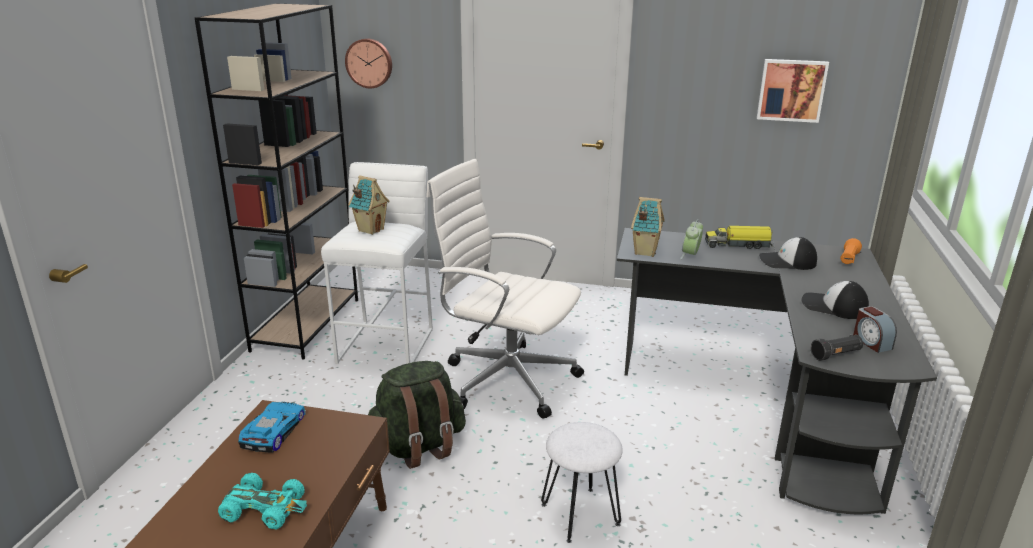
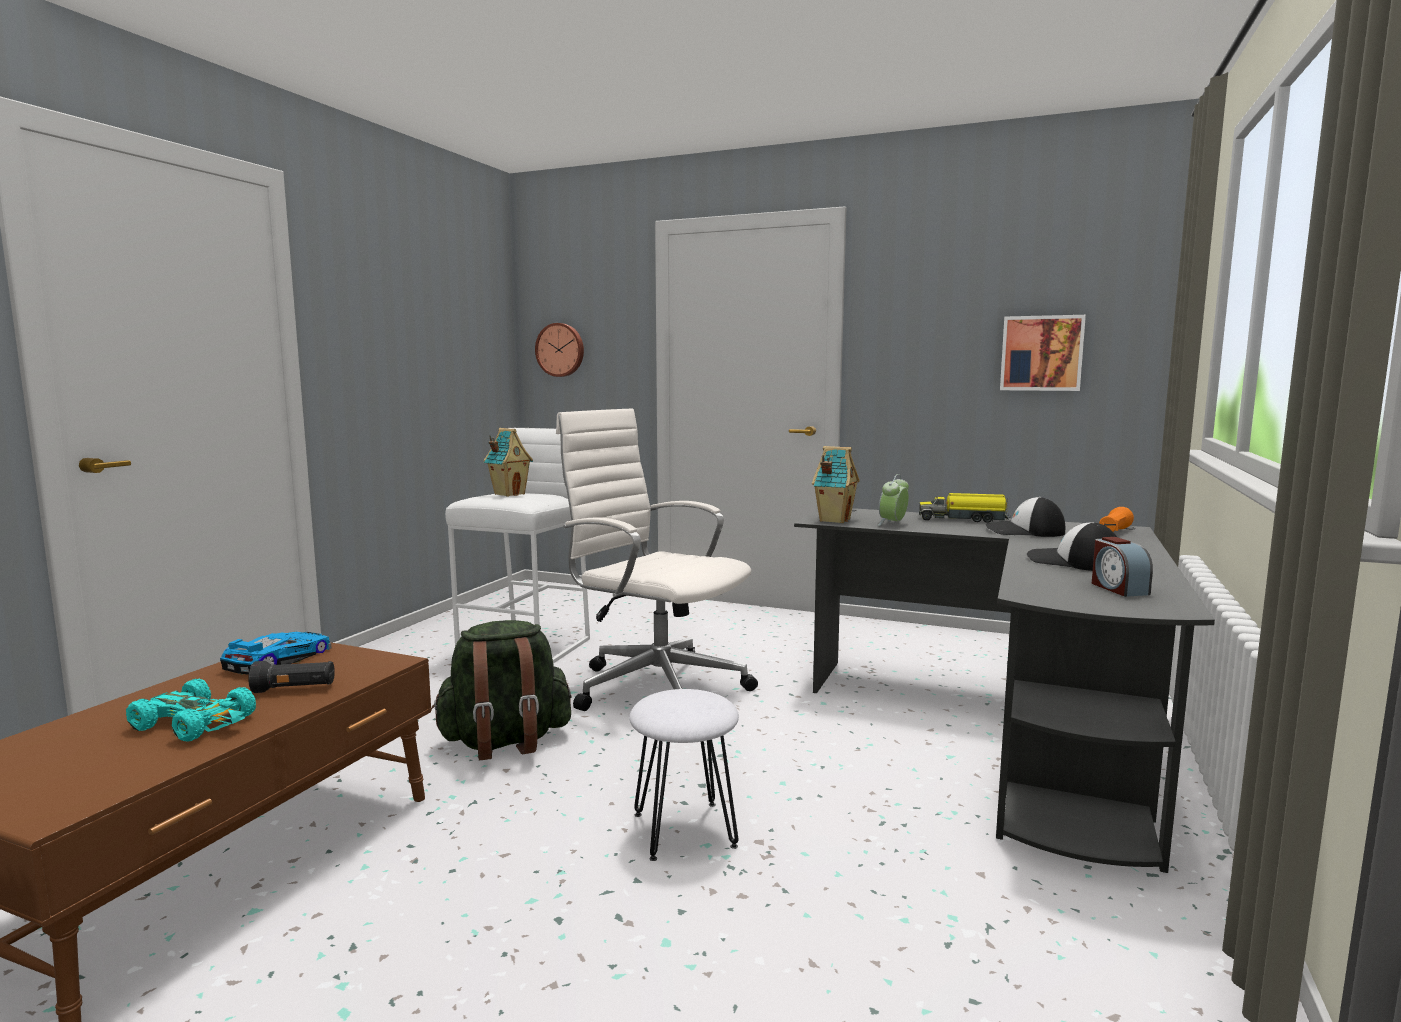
camera: 10 degrees right, 15 degrees down
(306, 324) = (447, 627): beige bookcase -> none
(836, 355) = (1057, 595): black flashlight -> black flashlight (295, 689)

